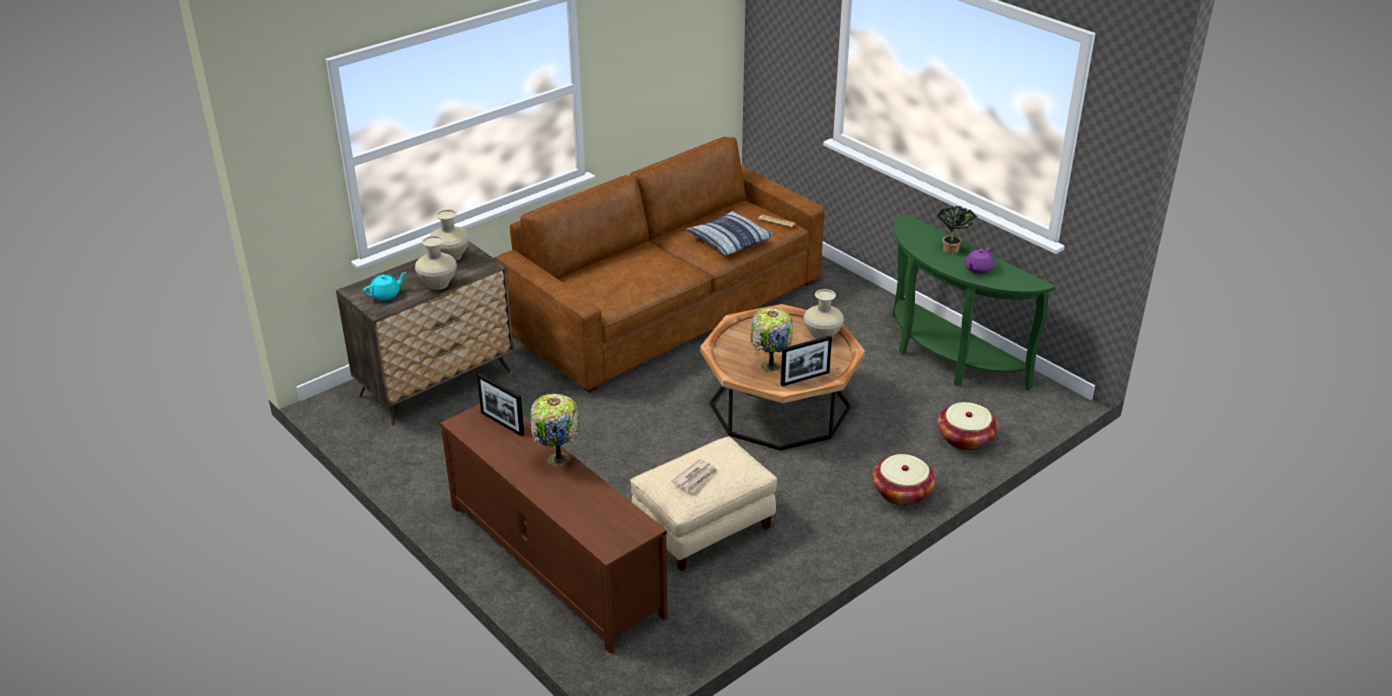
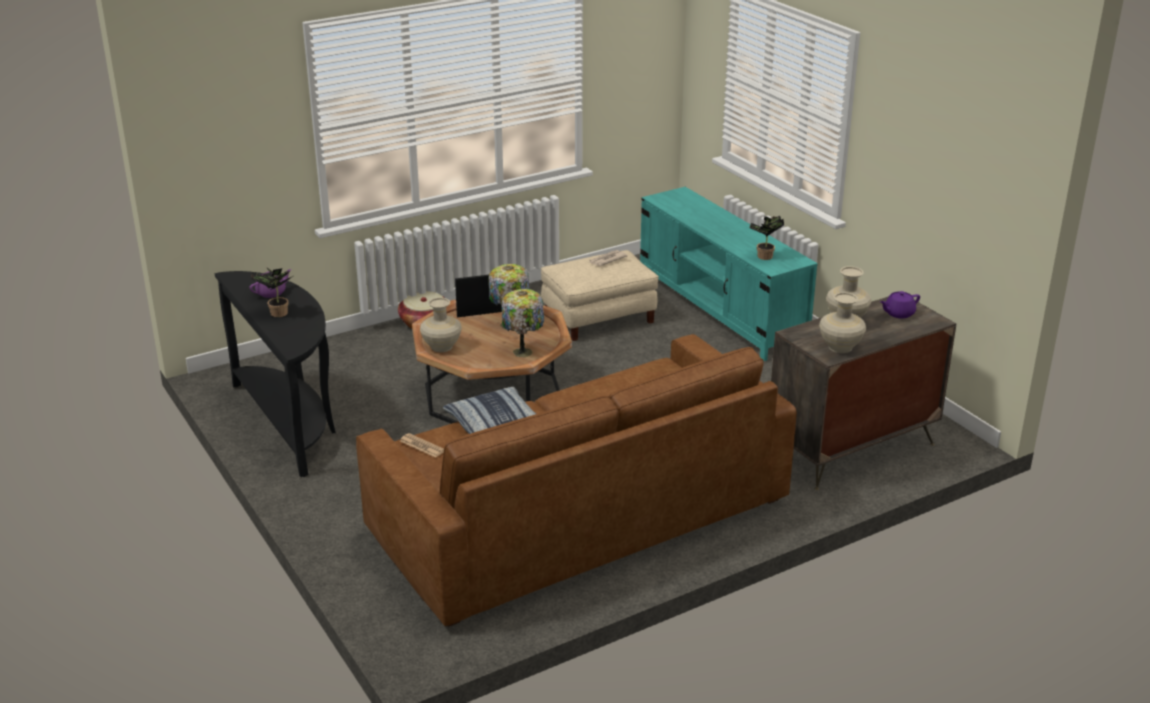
camera: 170 degrees left, 5 degrees down
(386, 295) = (898, 313): turquoise teapot -> purple teapot
(502, 424) = (764, 257): picture frame -> potted plant
(554, 559) = (720, 309): brown tv stand -> turquoise tv stand
(557, 460) = (717, 234): table lamp -> table lamp (524, 351)
(945, 358) = (291, 422): green console table -> black console table
(965, 438) = (338, 353): basket -> none

